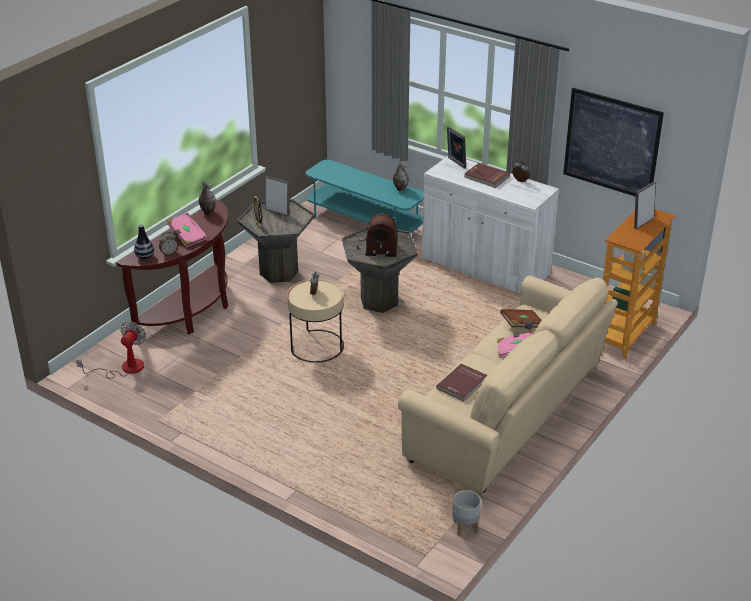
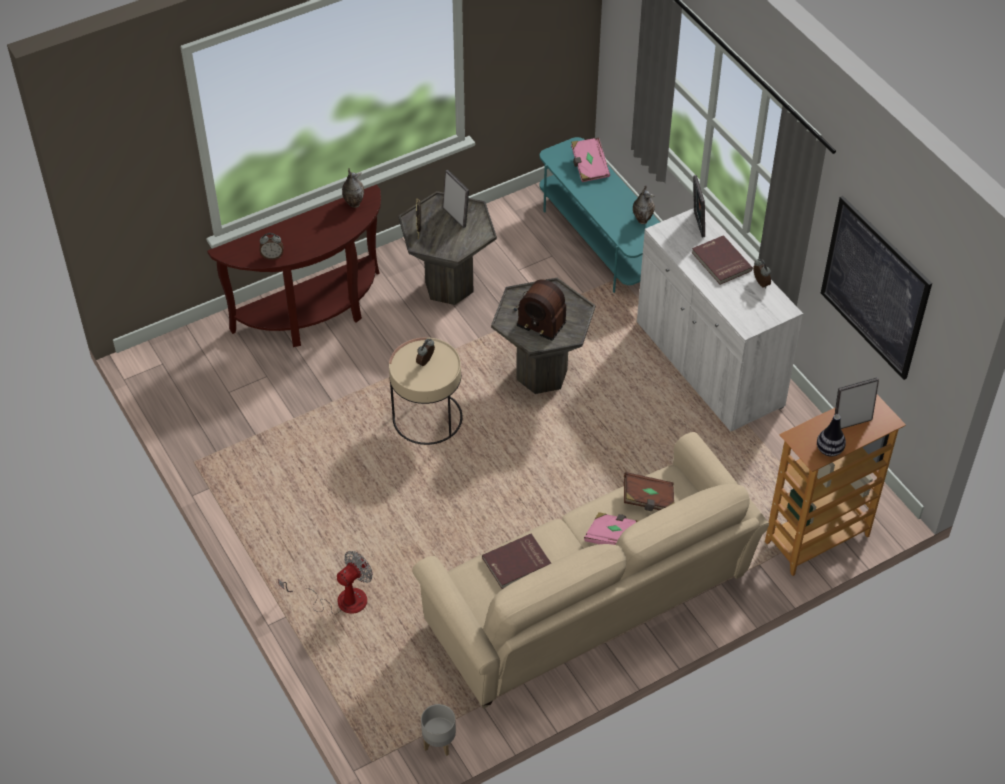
camera: 25 degrees right, 15 degrees up
(124, 368) = (197, 372): fan -> fan (340, 600)
(144, 257) = (242, 252): vase -> vase (829, 450)
(187, 237) = (307, 236): pink book -> pink book (589, 167)

